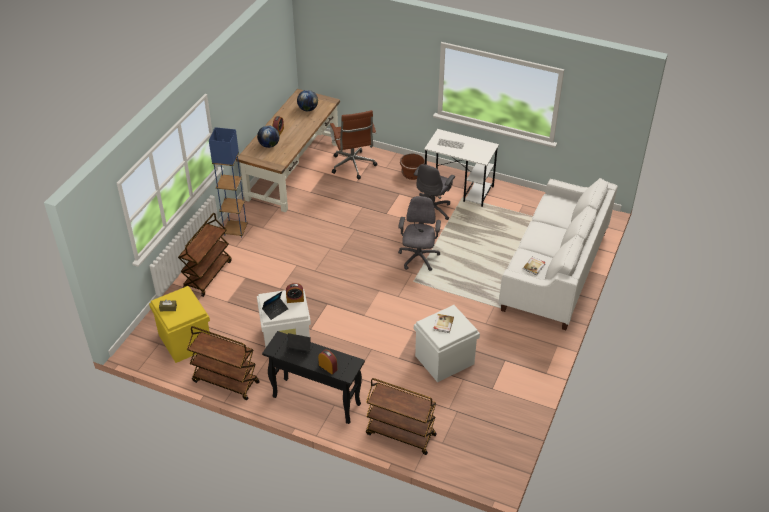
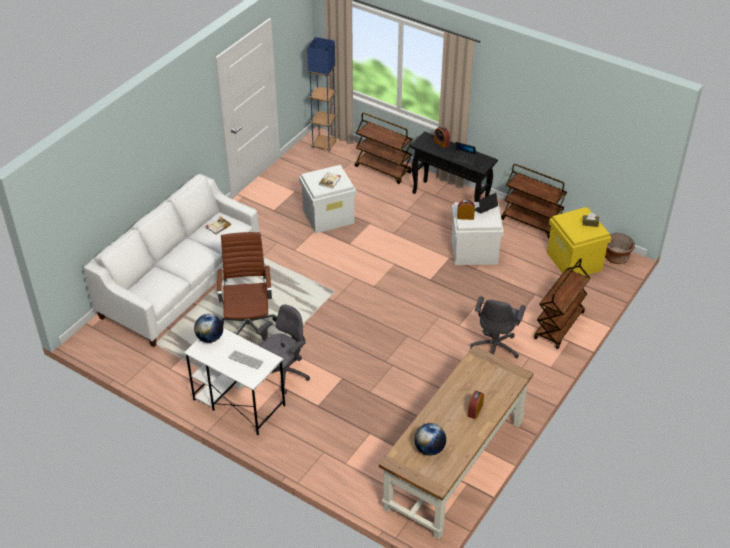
camera: 170 degrees left, 0 degrees up
(235, 230) = (531, 379): blue floor lamp -> blue floor lamp (324, 145)
(269, 145) = (488, 388): globe -> globe (210, 338)
(353, 166) = (369, 460): brown office chair -> brown office chair (248, 326)
(412, 174) = (291, 435): brown planter -> brown planter (616, 257)
(418, 258) = (321, 315): grey office chair -> grey office chair (495, 348)

